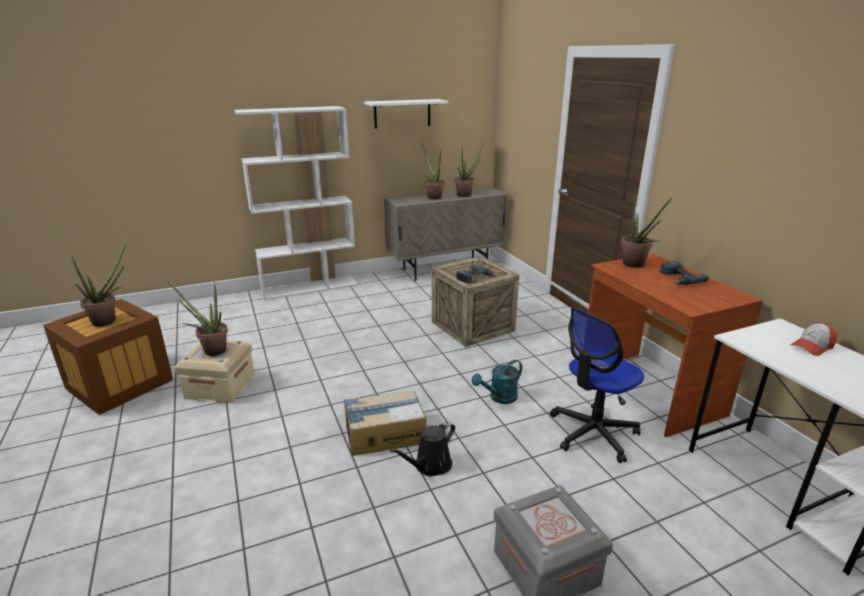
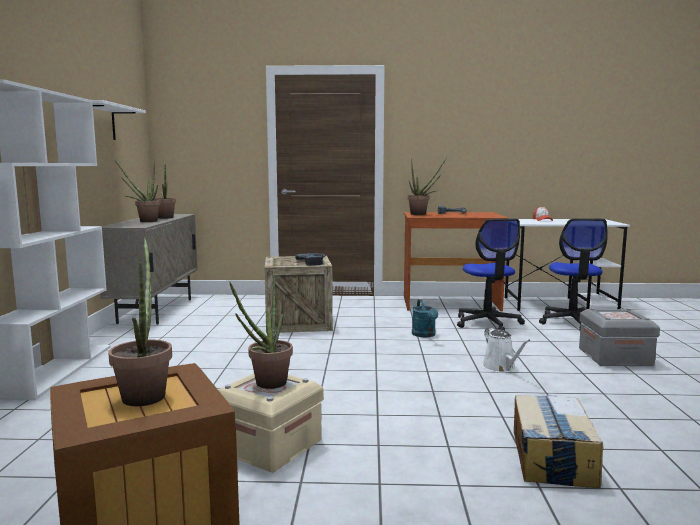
camera: 65 degrees left, 15 degrees down
(384, 433) = (446, 376): cardboard box -> cardboard box (551, 457)
(430, 465) = (501, 368): black watering can -> white watering can
(690, 513) = (572, 322): none -> office chair

